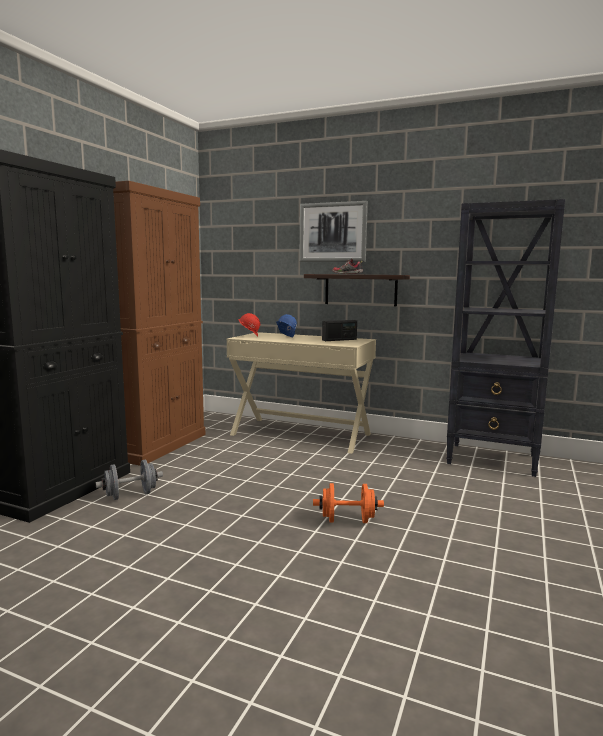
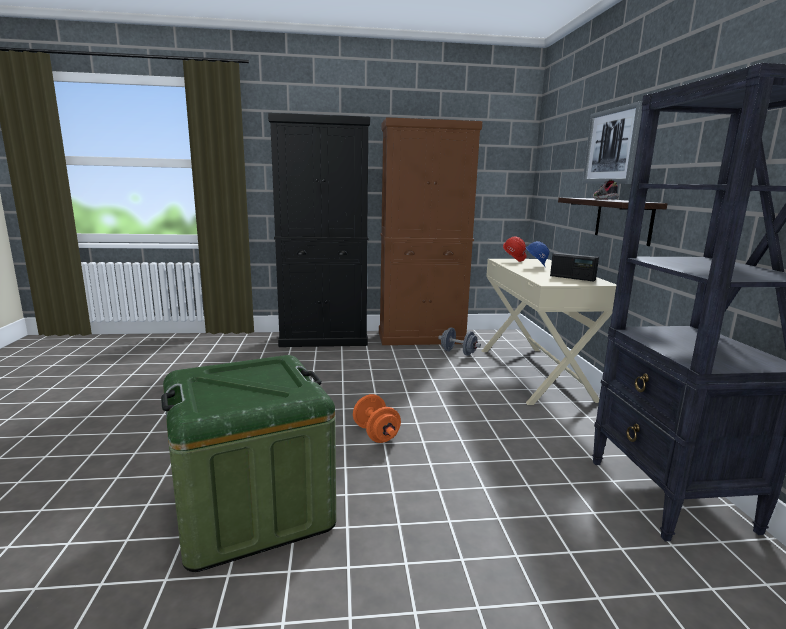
camera: 60 degrees right, 5 degrees up
(130, 495) = (335, 356): grey dumbbell -> grey dumbbell (458, 352)
(446, 615) = (252, 508): none -> green storage box

